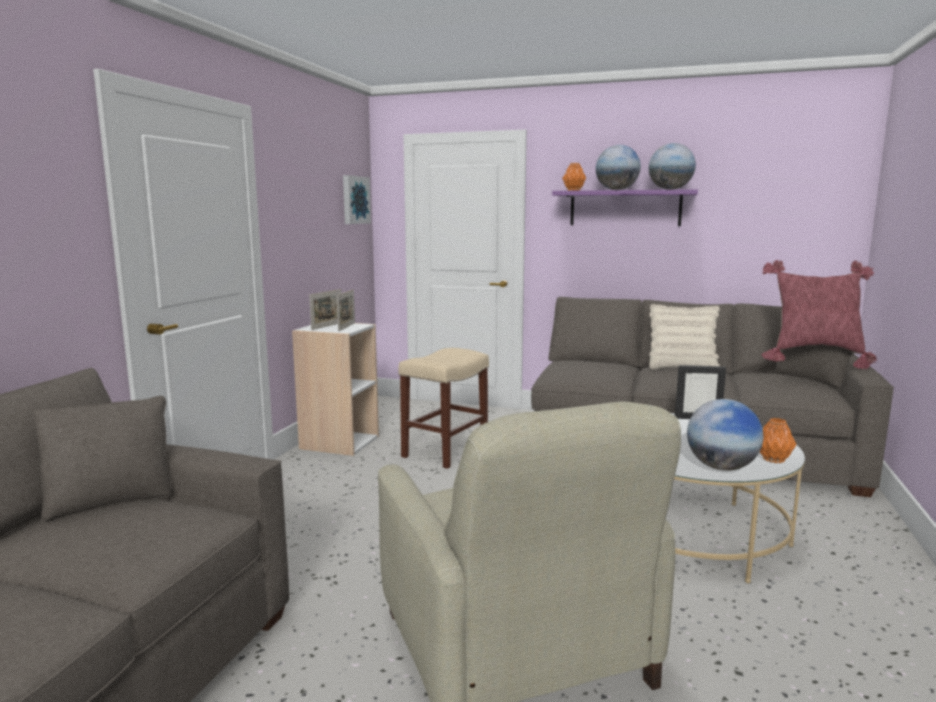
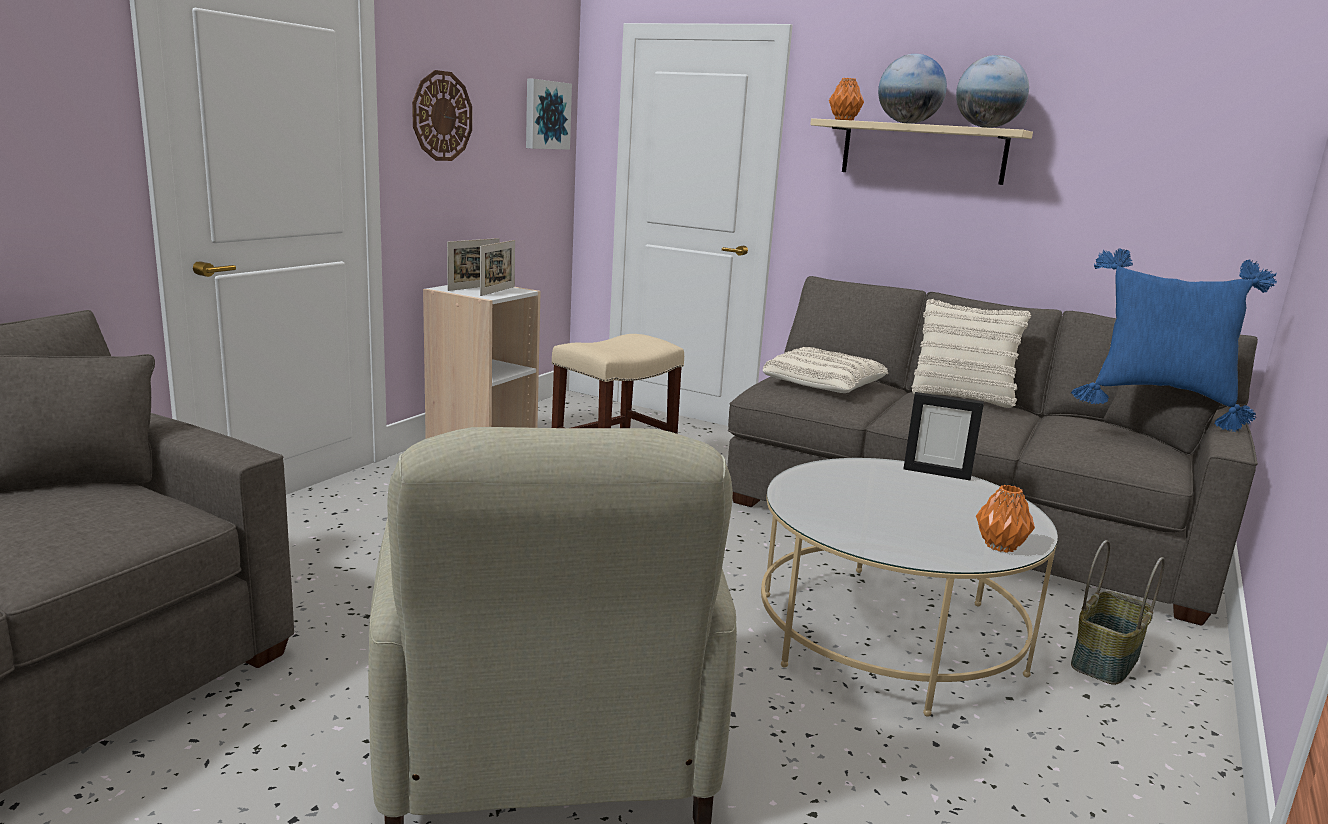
camera: 10 degrees right, 5 degrees up
(295, 205) = (442, 116): none -> wall clock
(589, 369) = (824, 384): none -> beige pillow
(625, 208) = (923, 152): purple shelf -> beige shelf
(721, 467) = (910, 546): globe -> none
(812, 363) = (1154, 413): red pillow -> blue pillow
(830, 528) = (1106, 661): none -> basket

